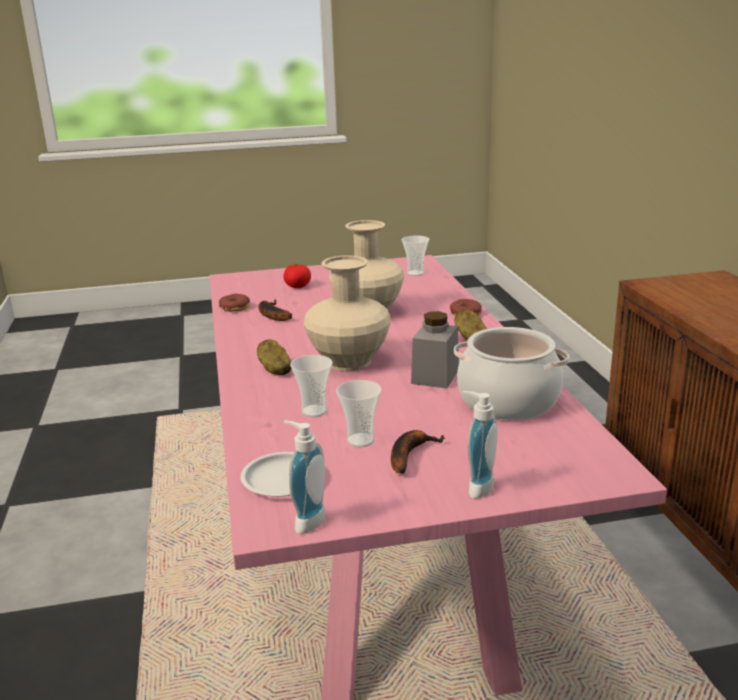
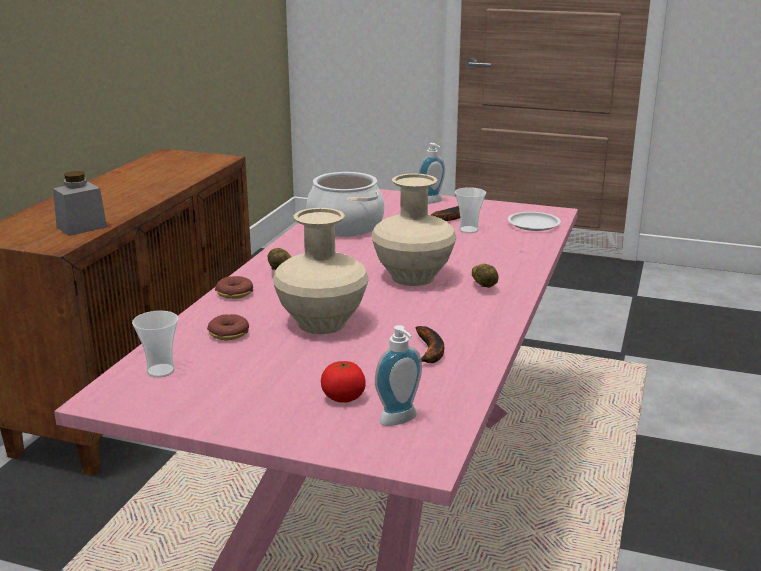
camera: 150 degrees left, 0 degrees up
(235, 308) = (465, 380): donut -> donut (228, 334)
(306, 520) = (533, 209): soap dispenser -> soap dispenser (401, 421)
(314, 411) = (481, 250): cup -> none
(435, 376) = (364, 250): grey jar -> grey jar (81, 227)

